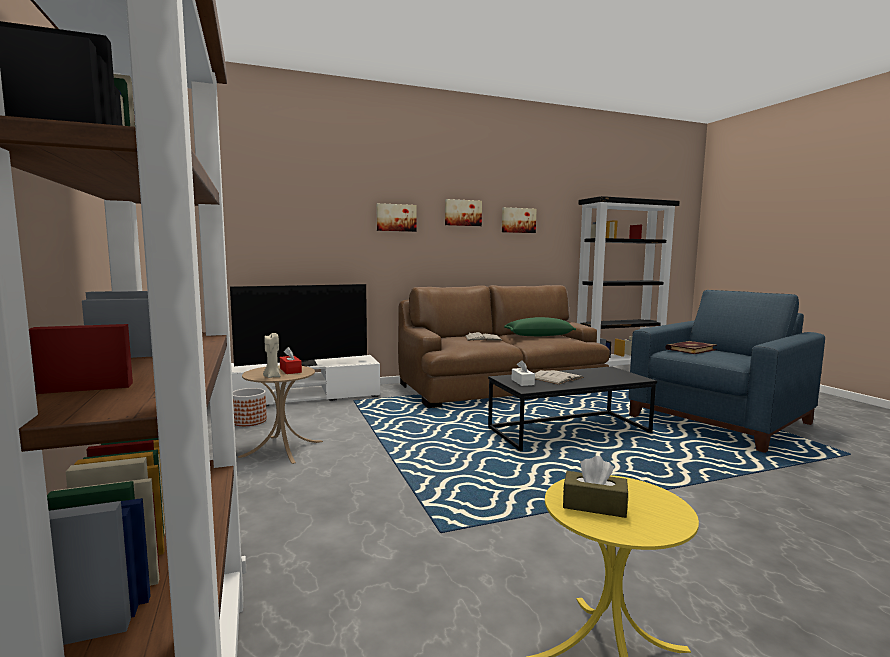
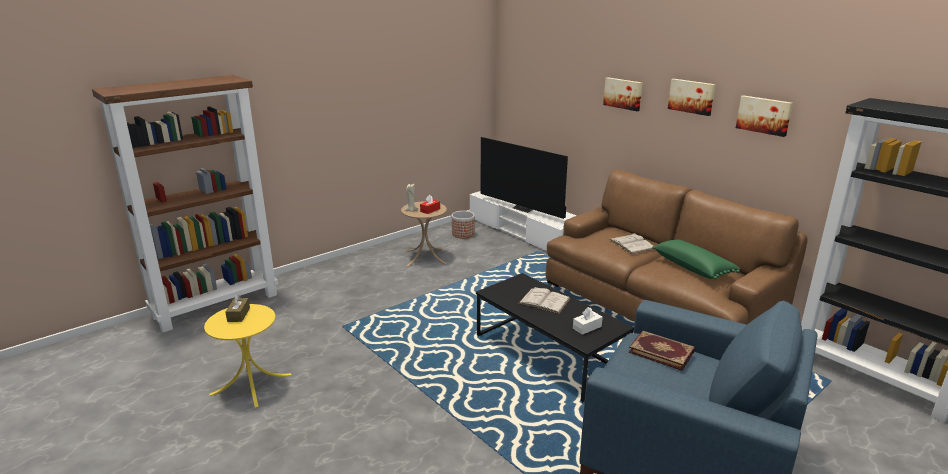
camera: 70 degrees right, 15 degrees up
(522, 382) = (513, 288): white tissue box -> white tissue box (587, 327)

